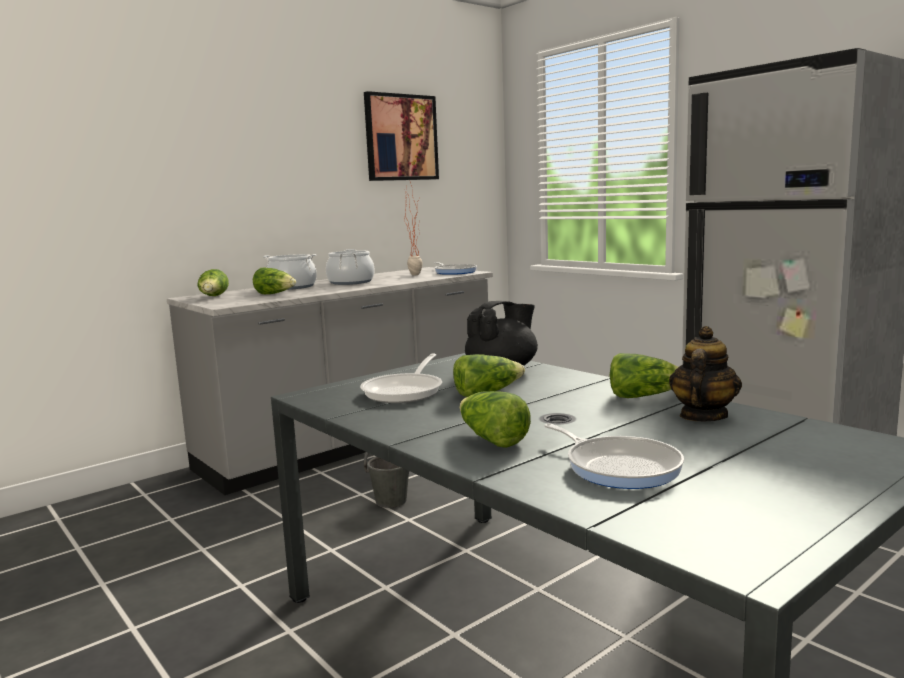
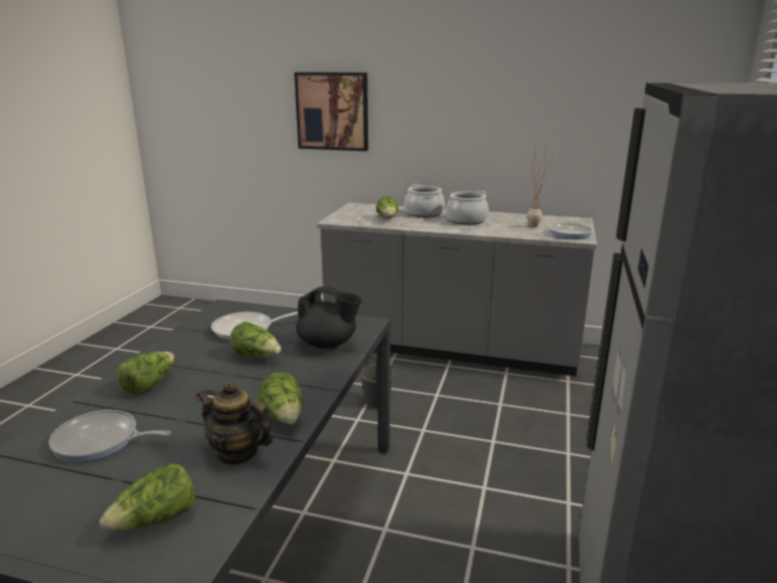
camera: 55 degrees right, 10 degrees up
(214, 297) = (362, 210): lettuce -> lettuce (156, 520)
(401, 137) = (583, 85): picture -> picture (332, 111)
(619, 467) = (100, 441): frying pan -> frying pan turned 75 degrees clockwise
(702, 416) = (237, 453): teapot -> teapot turned 150 degrees counterclockwise

